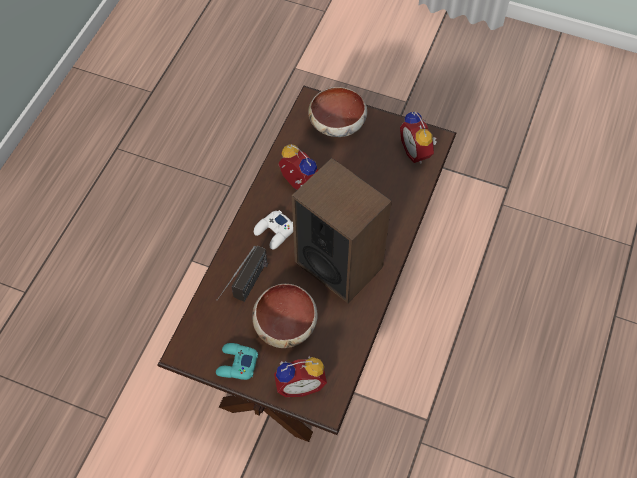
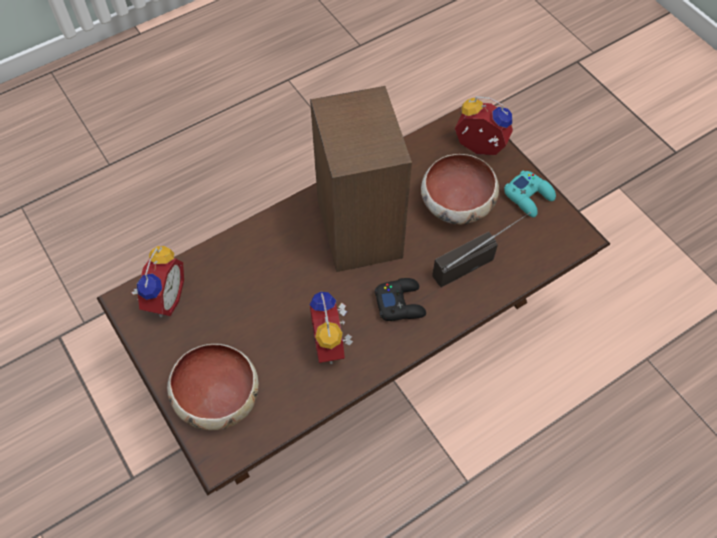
camera: 145 degrees left, 0 degrees up
(275, 232) = (400, 303): white game controller -> black game controller

